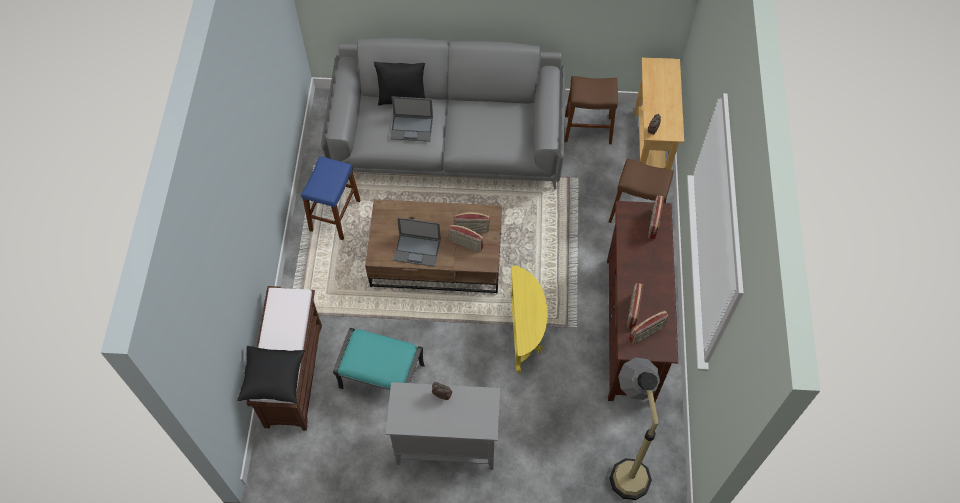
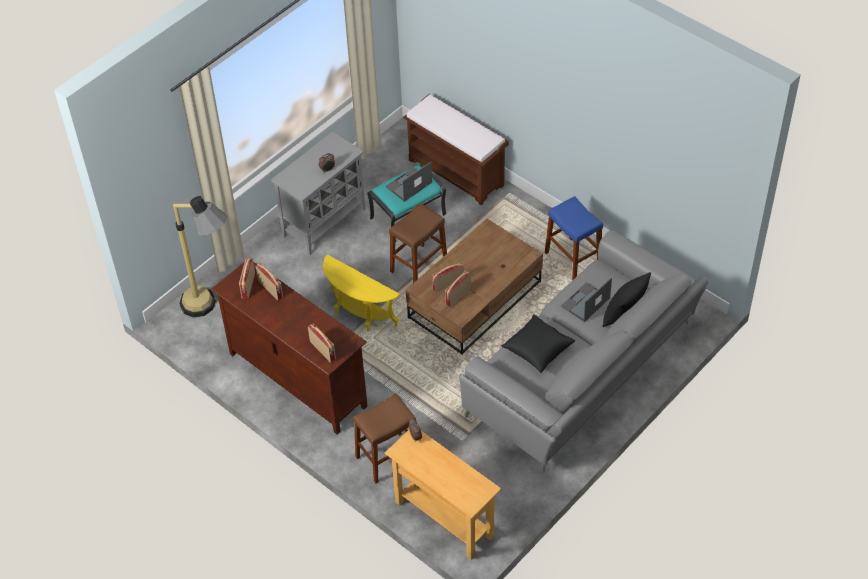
camera: 130 degrees right, 10 degrees down
(273, 379) = (431, 110): black pillow -> black pillow (537, 350)
(418, 250) = (471, 254): laptop -> laptop (408, 185)
(588, 129) = (506, 484): brown stool -> brown stool (419, 266)

